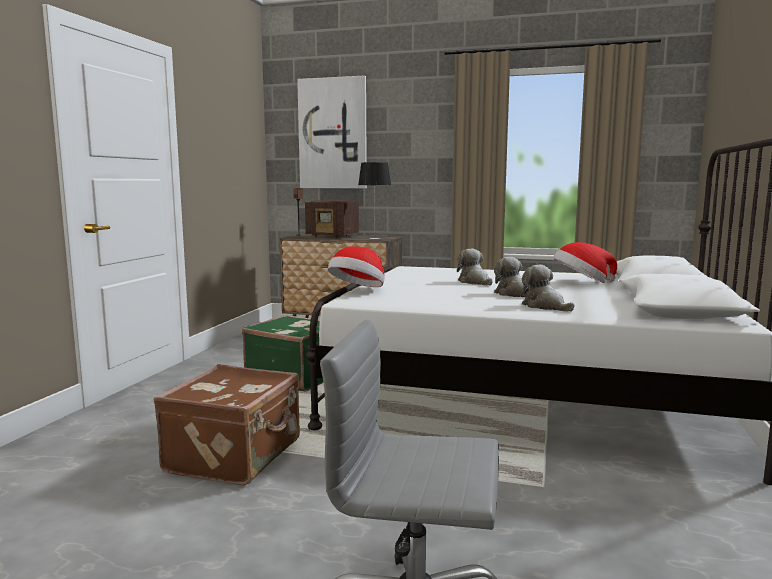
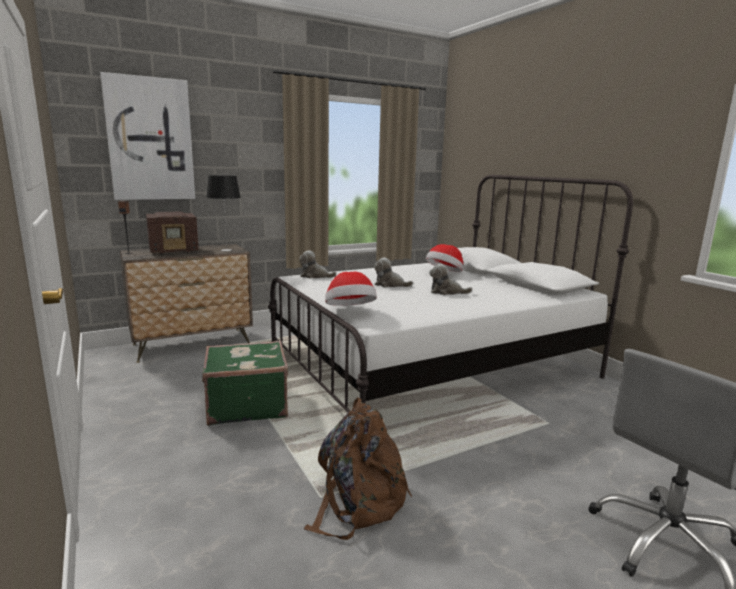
camera: 45 degrees left, 5 degrees up
(236, 456) = (357, 501): brown suitcase -> brown backpack
(545, 306) = (492, 299): plush toy -> plush toy (315, 276)

